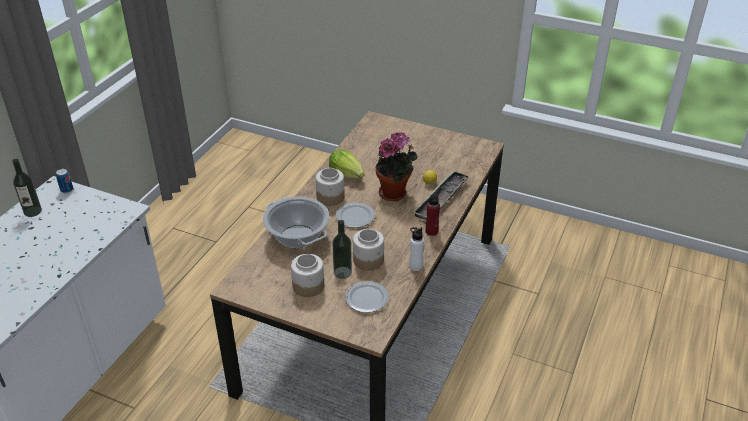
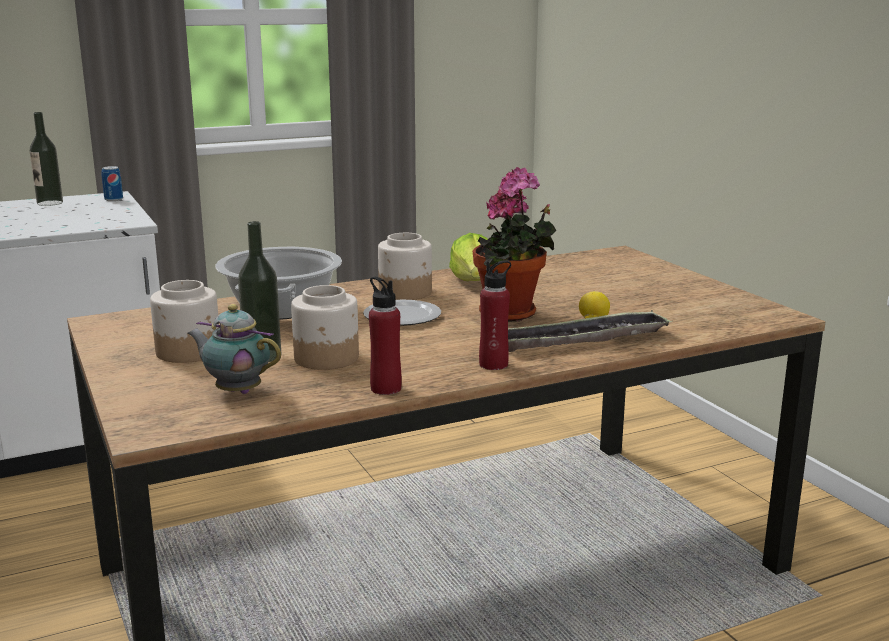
camera: 40 degrees right, 20 degrees down
(367, 298) = (236, 391): plate -> teapot
(415, 266) = (385, 388): white bottle -> red bottle

